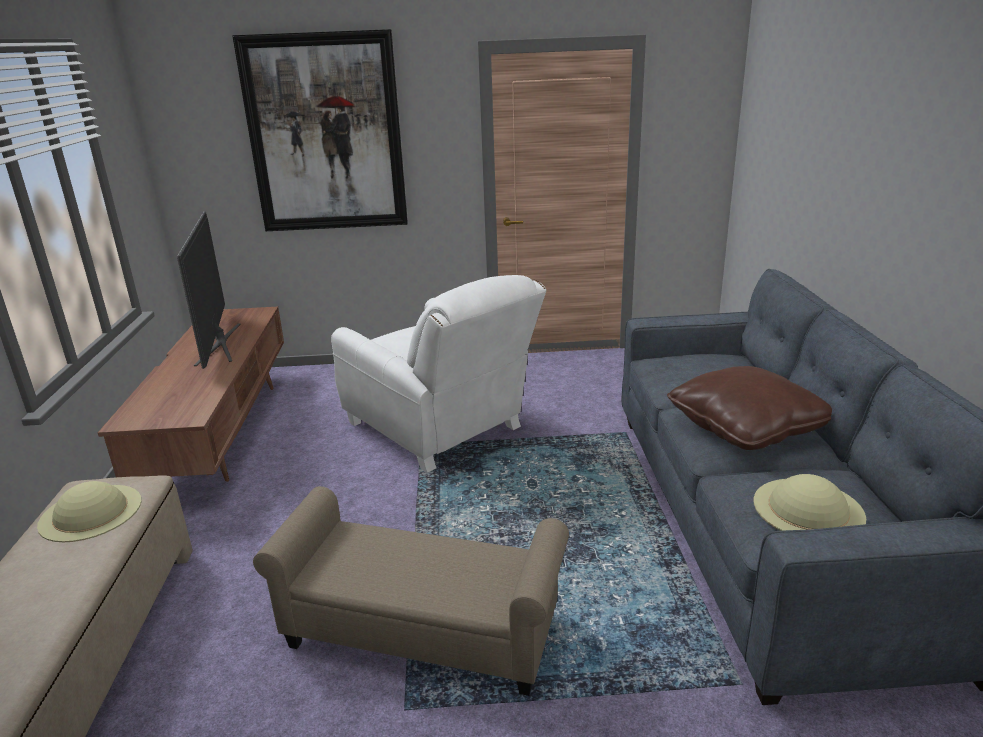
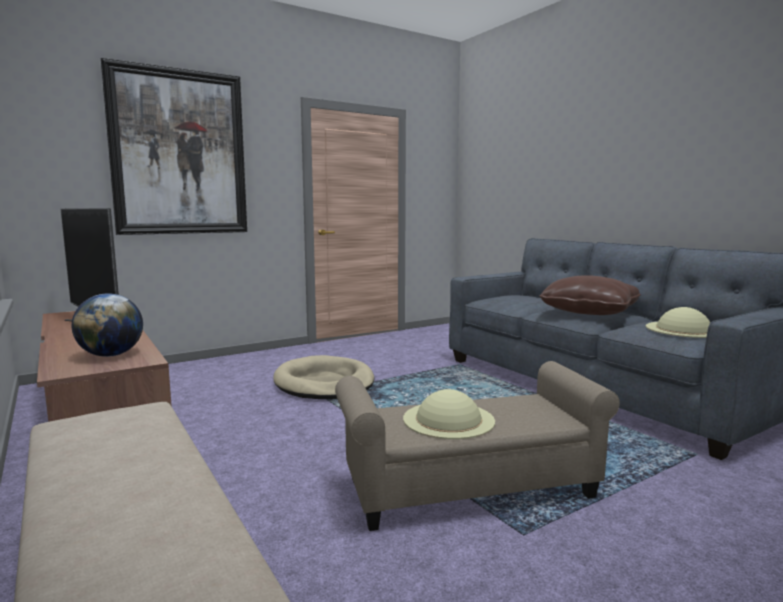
camera: 30 degrees left, 15 degrees down
(91, 512) = (110, 433): beige hat -> beige hat (448, 419)
(179, 401) = (111, 355): none -> globe
(441, 430) = (324, 383): white armchair -> beige dog bed

